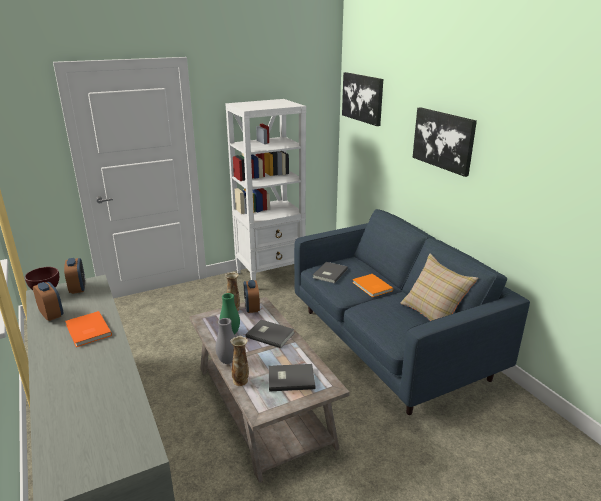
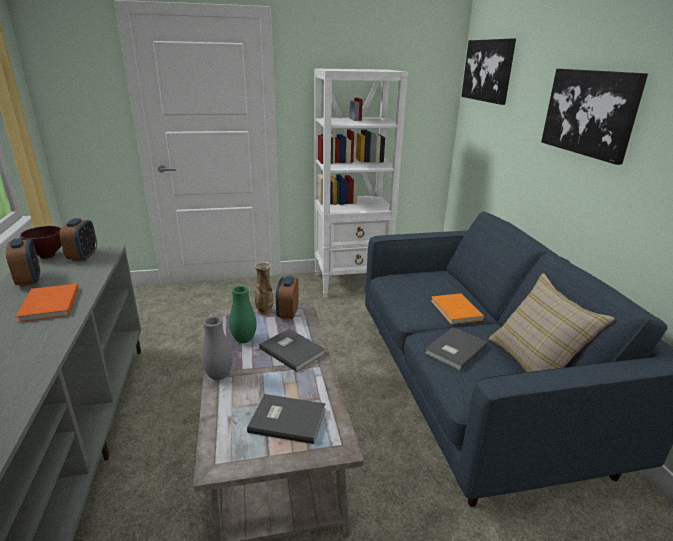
camera: 15 degrees right, 0 degrees up
(241, 381) = (219, 408): vase -> none
(329, 273) = (404, 285): grey book -> grey book (454, 349)

